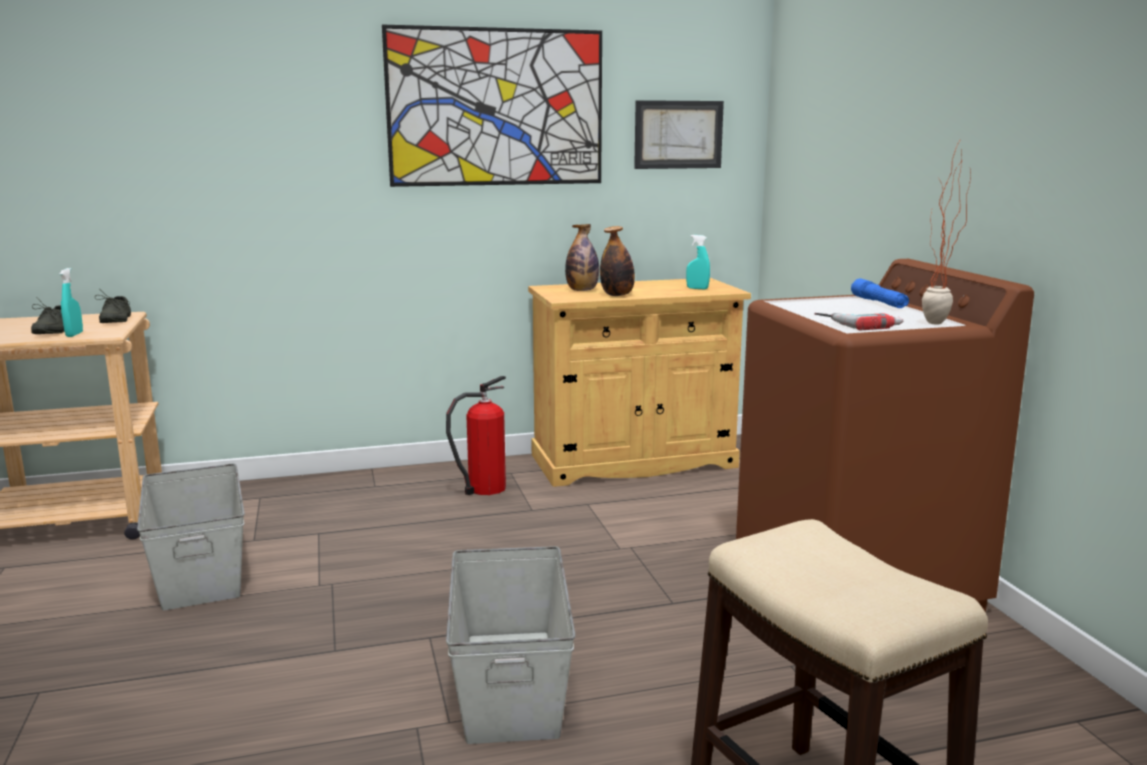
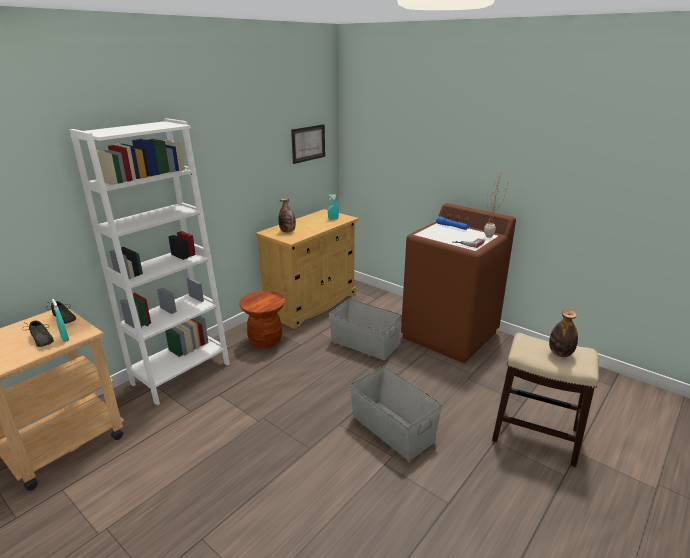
camera: 35 degrees left, 10 degrees up
(201, 569) = (186, 439): grey storage box -> grey storage box (364, 343)
(310, 493) = (181, 374): none -> white bookcase
(484, 489) = (265, 341): fire extinguisher -> brown stool
(496, 108) = (233, 143): picture -> none
(617, 295) = (309, 231): bottle -> bottle (560, 353)

